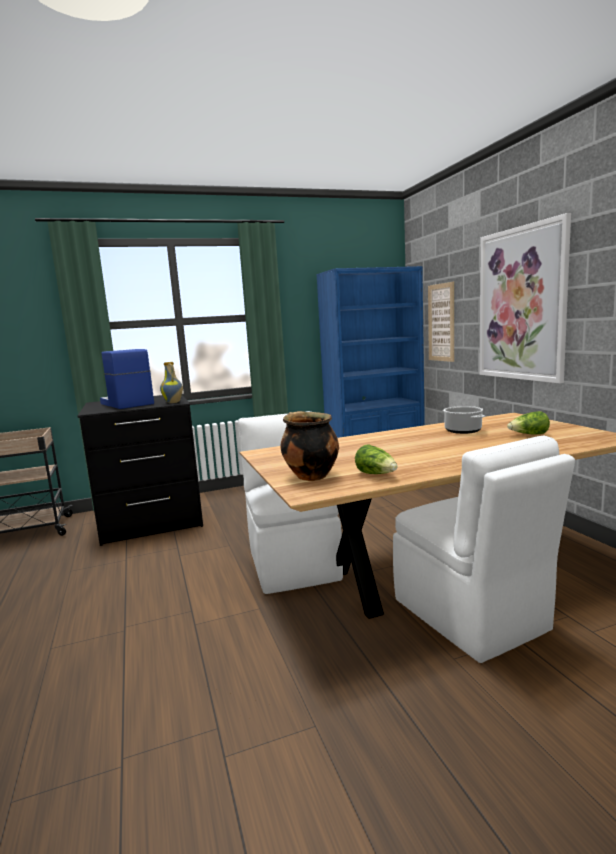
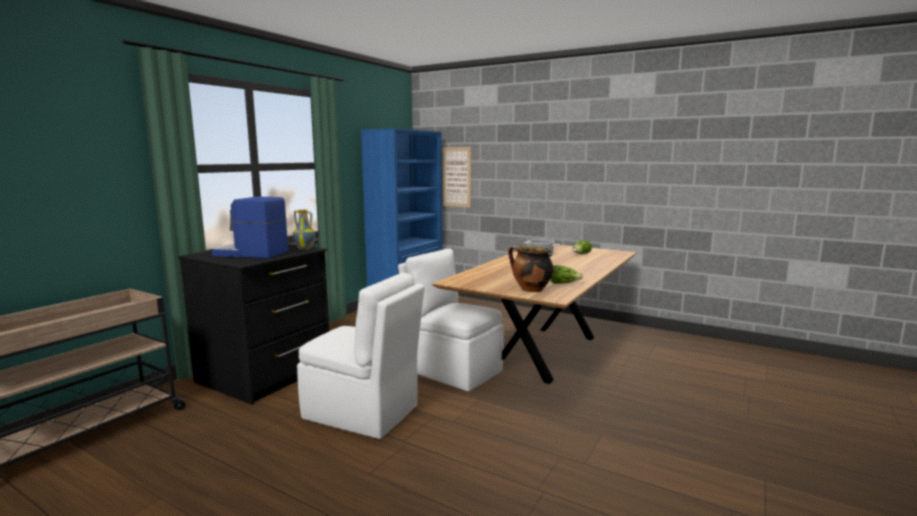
camera: 40 degrees left, 0 degrees up
(471, 616) = (594, 367): white chair -> white chair (363, 413)
(521, 304) = (536, 169): picture -> none

